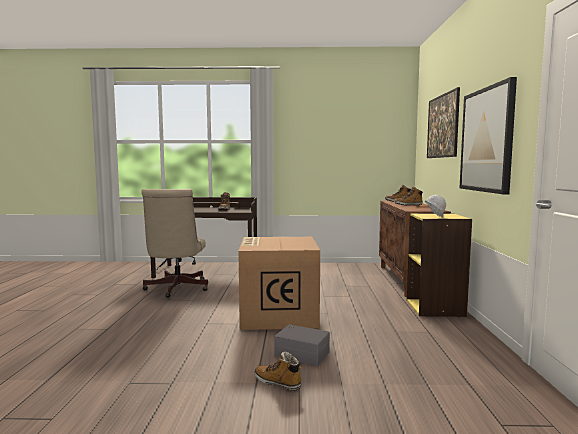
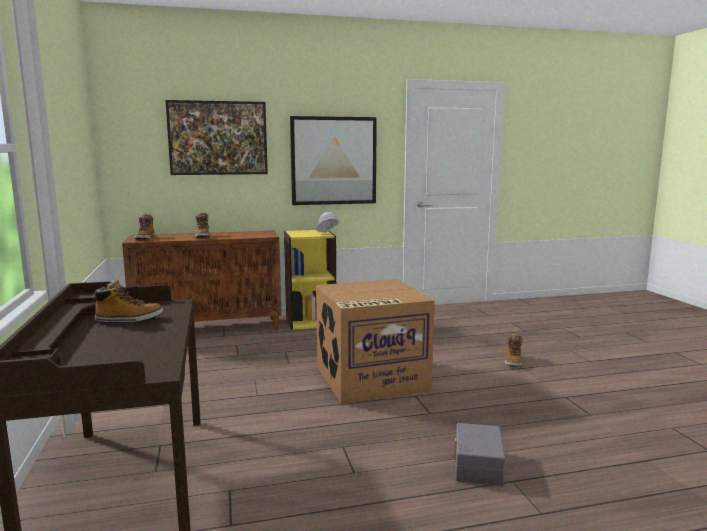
camera: 105 degrees left, 5 degrees up
(176, 289) = (286, 485): beige office chair -> none
(302, 353) = (457, 359): grey storage box -> grey storage box (476, 465)

